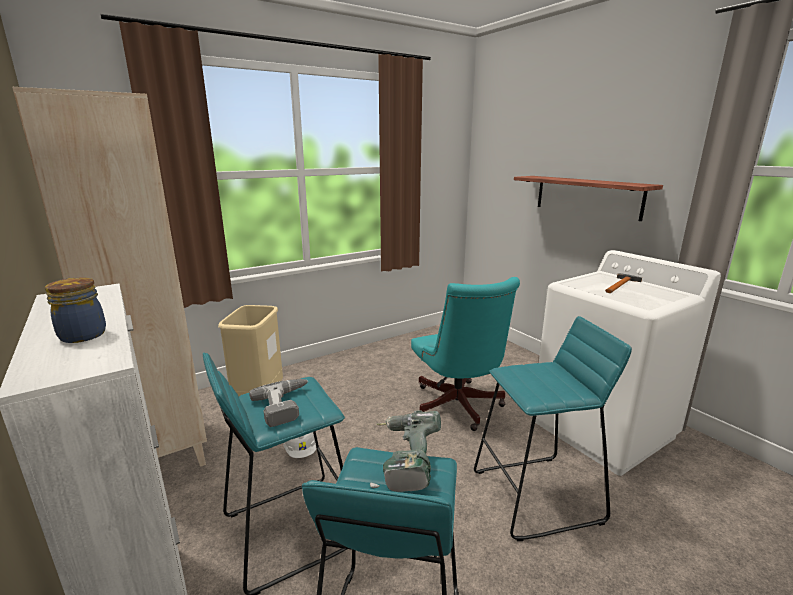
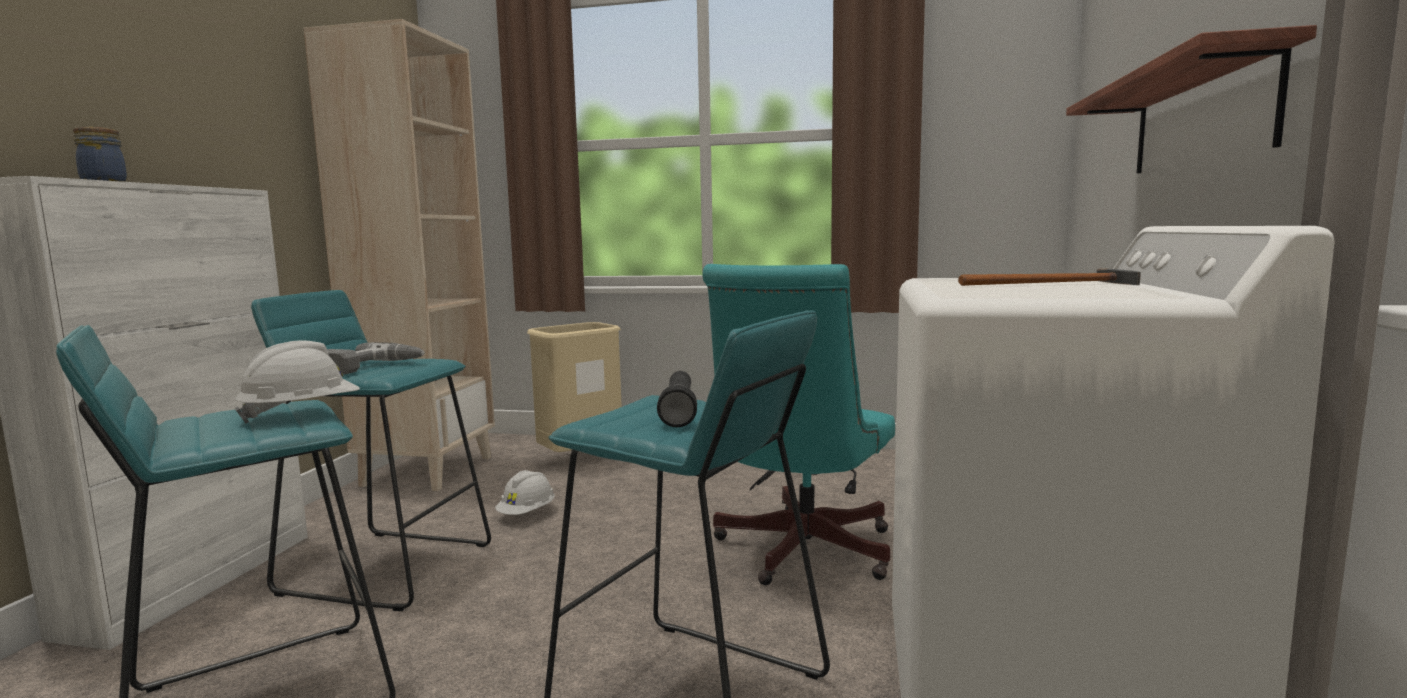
camera: 45 degrees right, 10 degrees down
(404, 462) = (302, 414): power drill -> white hard hat
(541, 376) = (679, 411): none -> black flashlight

